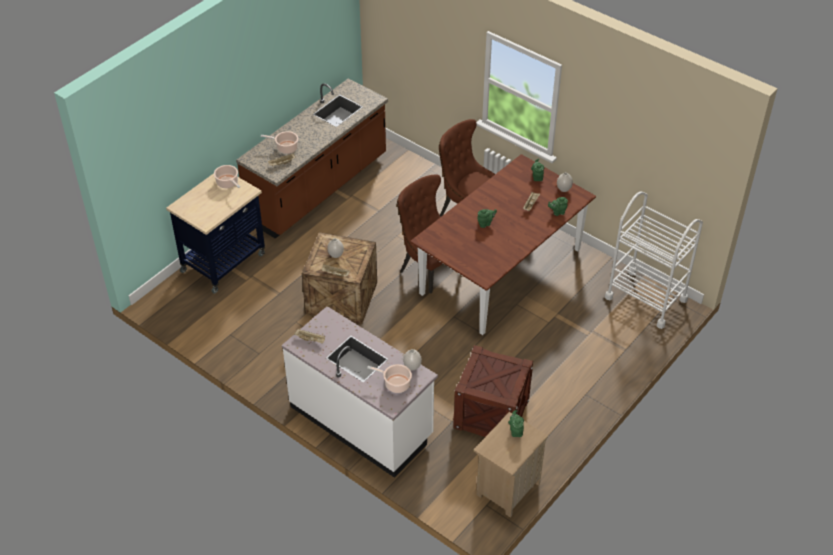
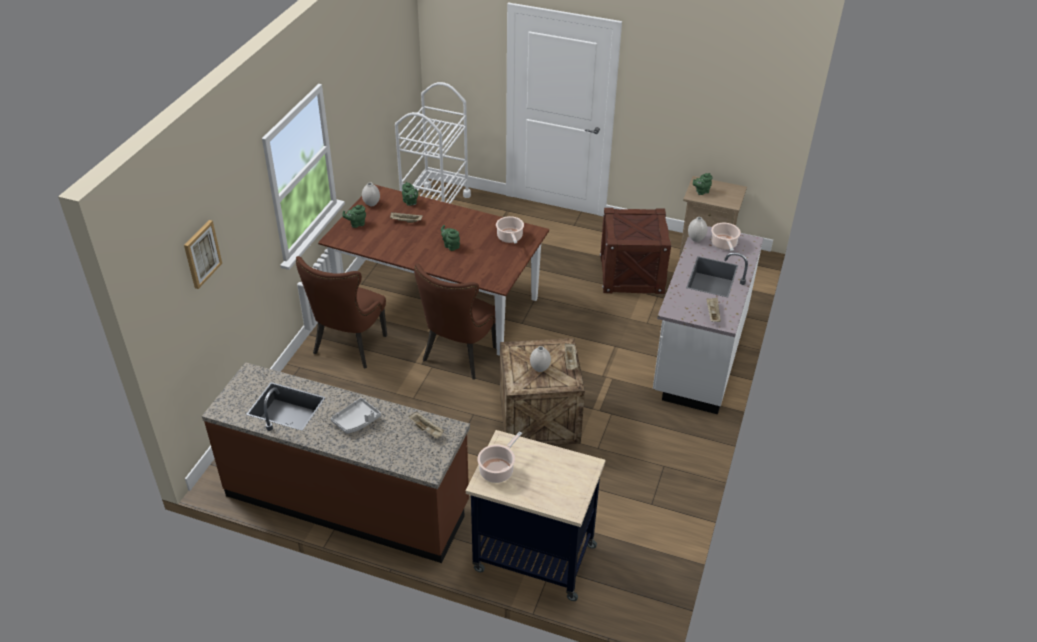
camera: 110 degrees left, 5 degrees down
(285, 148) = (391, 436): cooking pot -> cooking pot (510, 238)
(307, 136) = (356, 421): none -> grey tray
(412, 28) = (201, 254): none -> picture

